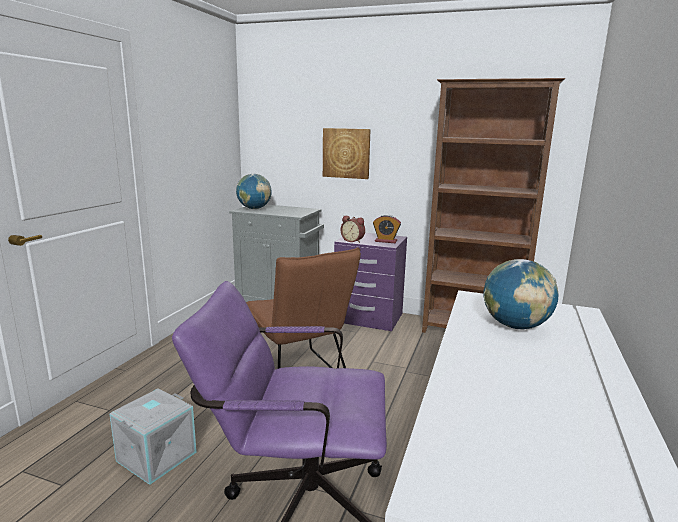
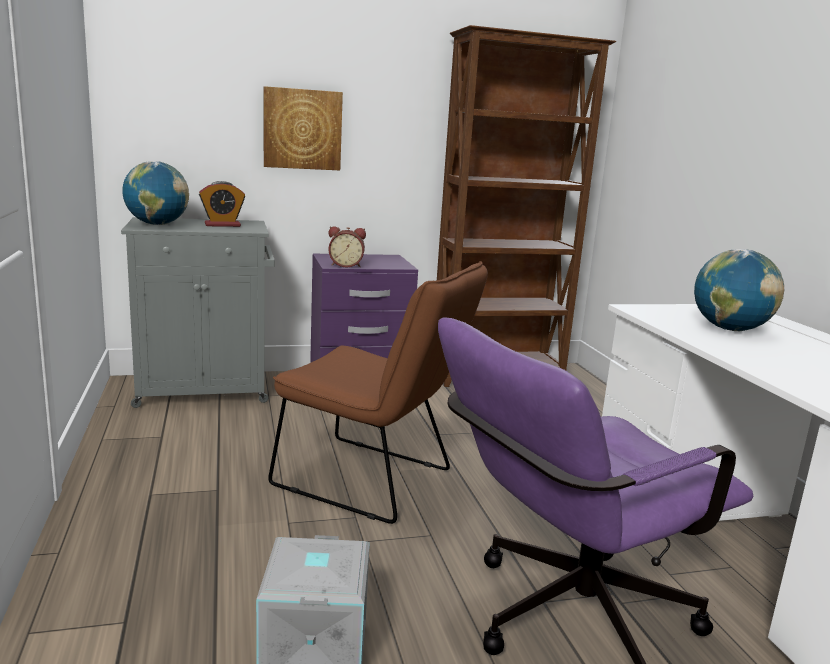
camera: 35 degrees left, 0 degrees up
(386, 241) = (388, 262): alarm clock -> alarm clock (222, 225)

